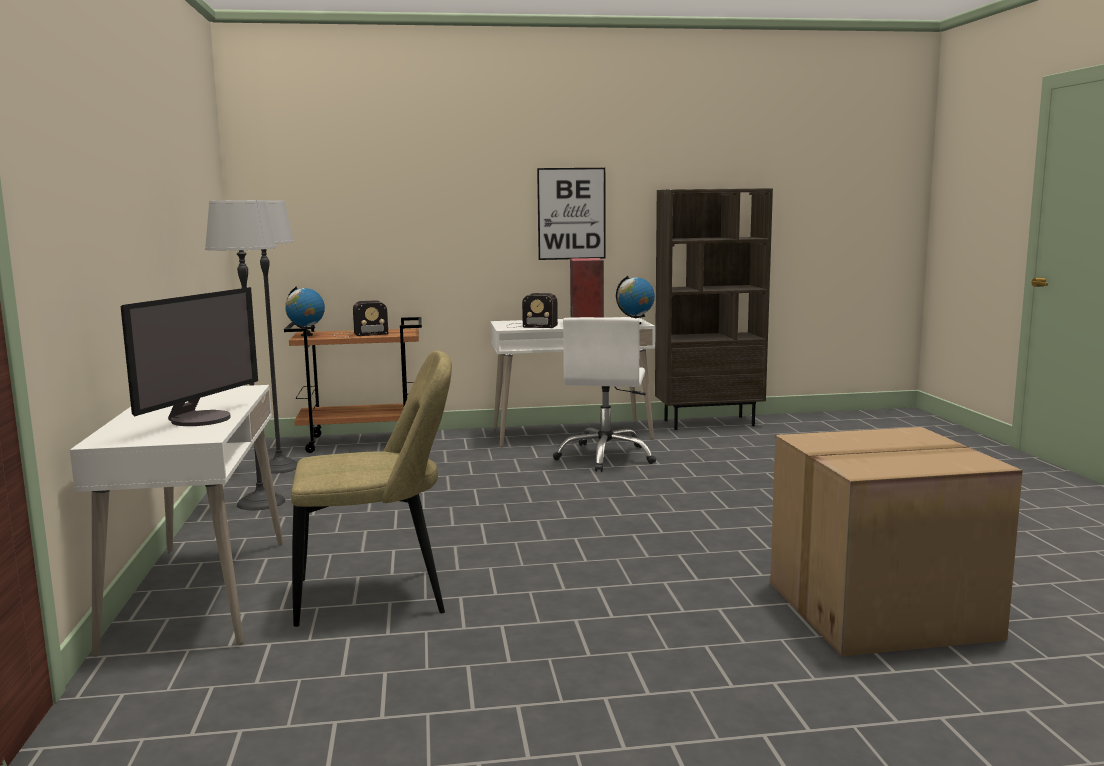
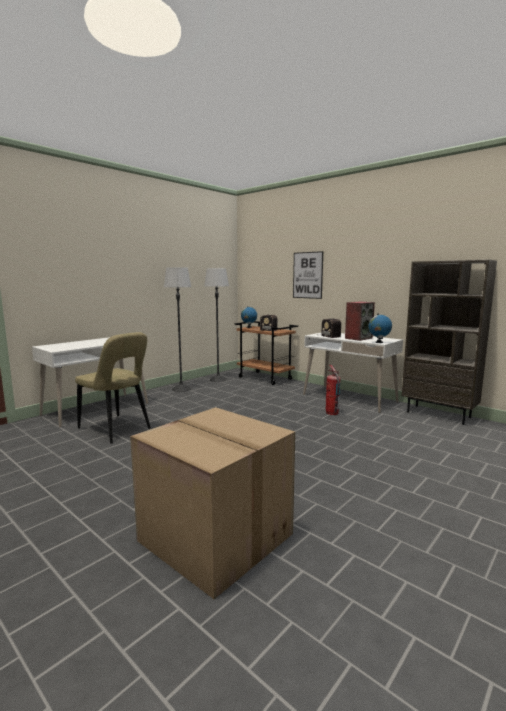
camera: 50 degrees right, 0 degrees up
(200, 419) = (81, 345): monitor -> none
(571, 213) = (372, 276): picture -> picture (307, 275)
(606, 457) = (332, 413): white office chair -> fire extinguisher

